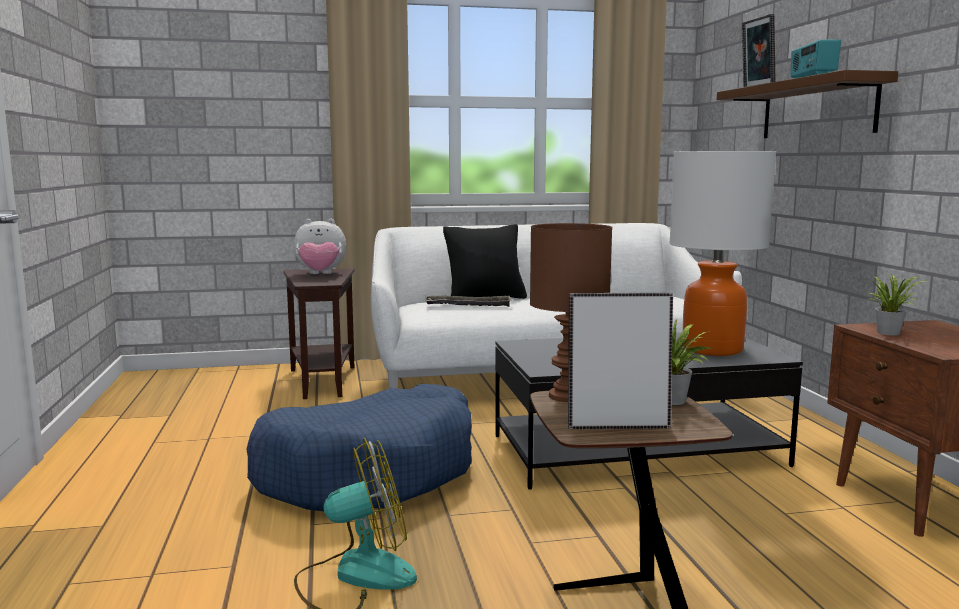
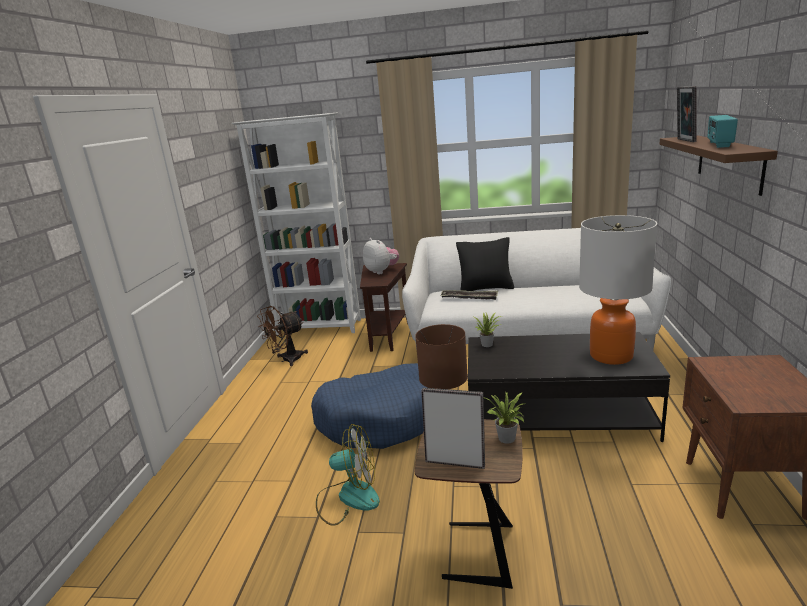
camera: 20 degrees right, 10 degrees up
(154, 415) = (287, 360): none -> brown fan
(199, 376) = (319, 328): none -> white bookcase
(320, 274) = (382, 271): plush toy -> plush toy turned 135 degrees counterclockwise
(889, 332) = (722, 372): potted plant -> potted plant (488, 344)

